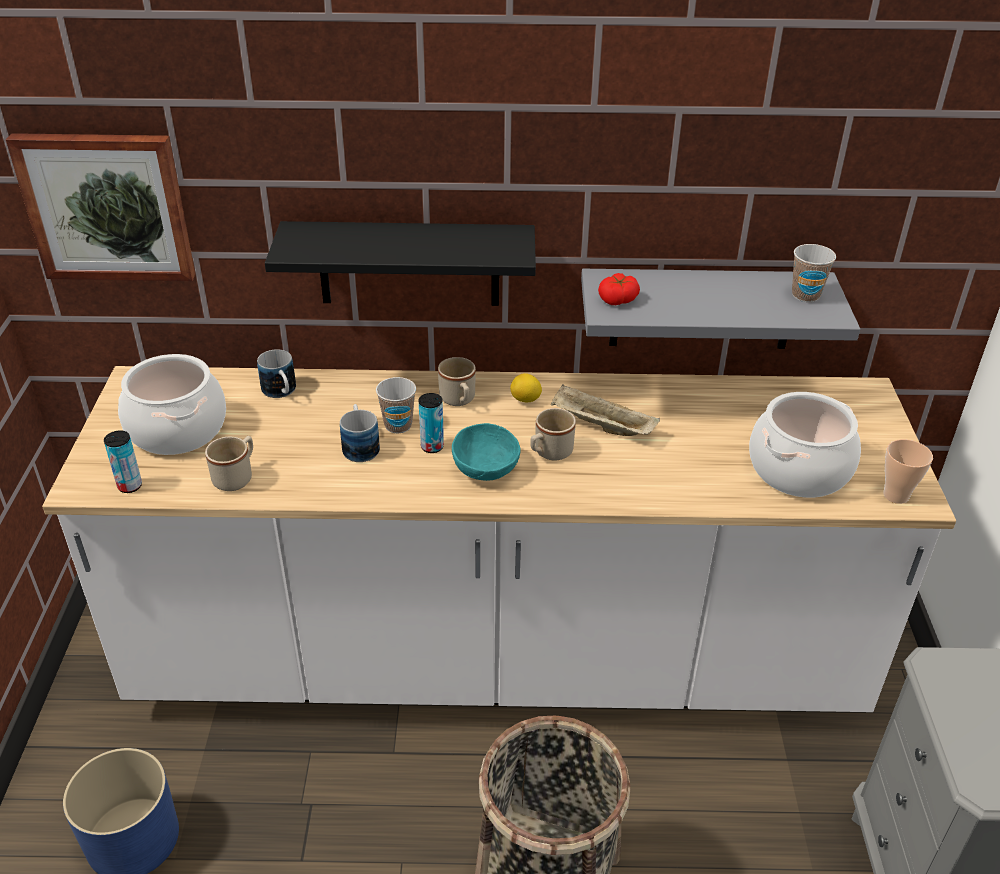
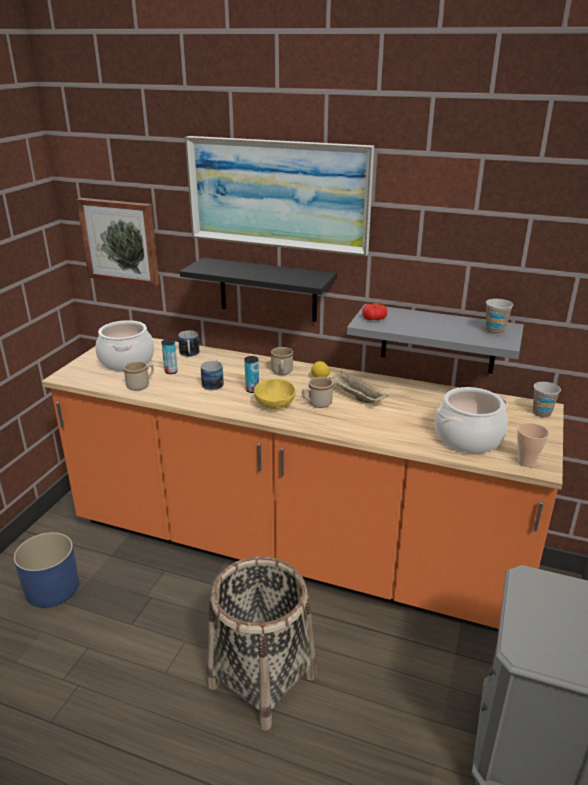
camera: 20 degrees right, 10 degrees down
(130, 486) = (87, 380): can -> can (171, 371)
(398, 425) = (240, 378): cup -> cup (541, 413)
(424, 103) = (278, 194): none -> picture
(487, 468) = (276, 404): turquoise bowl -> yellow bowl
(497, 661) = (294, 551): white counter -> orange counter

